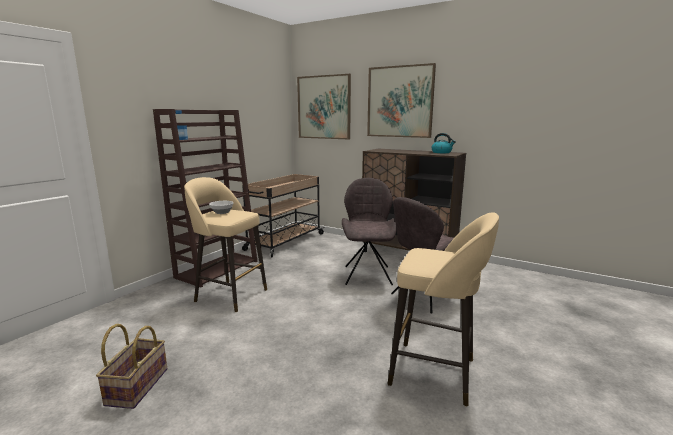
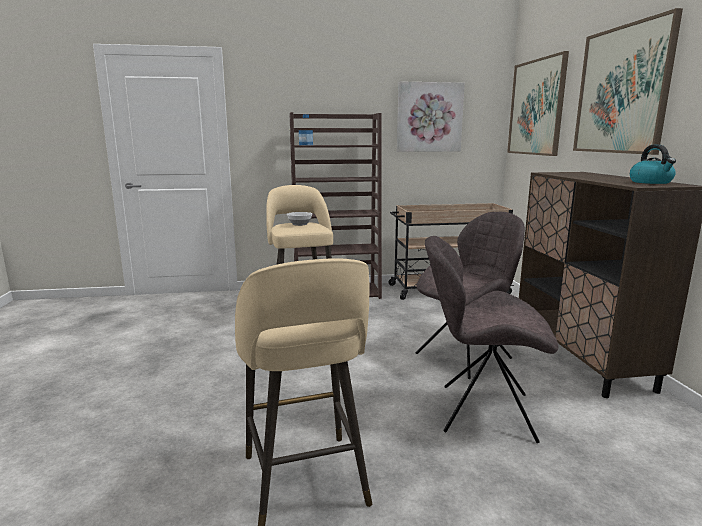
camera: 50 degrees right, 0 degrees up
(136, 386) = (142, 348): basket -> none
(252, 112) = (429, 117): none -> picture

